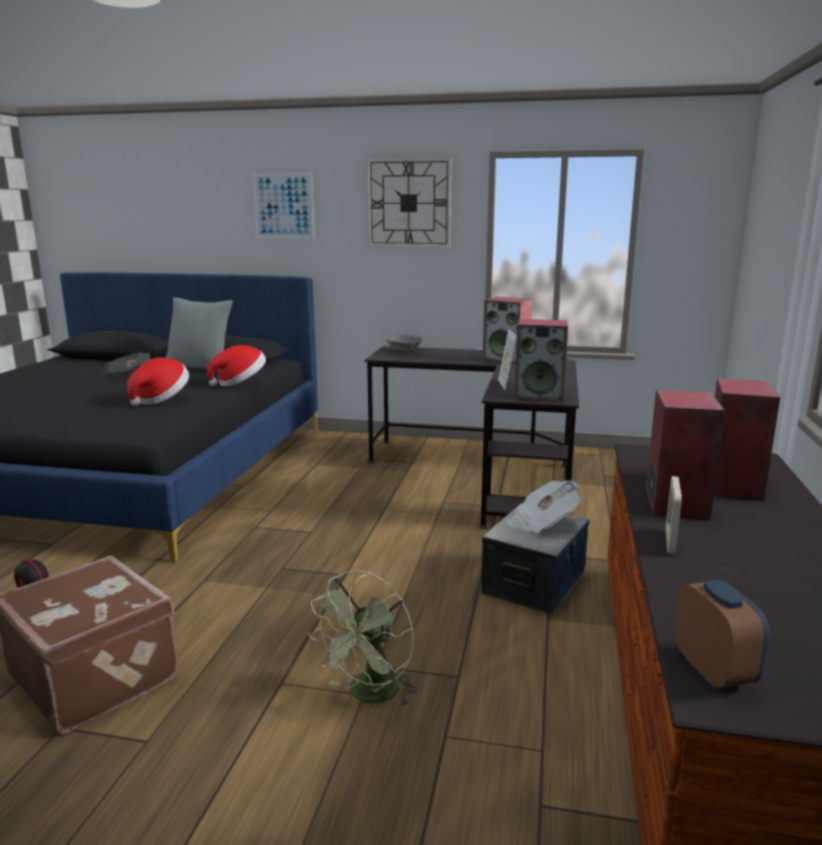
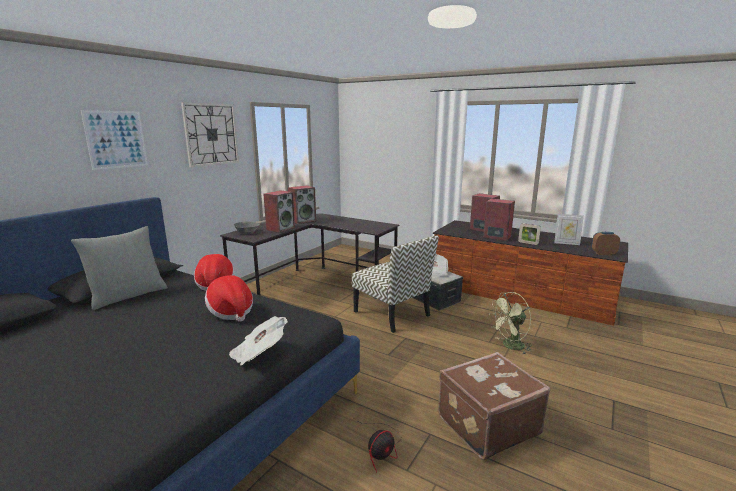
camera: 70 degrees left, 0 degrees up
(128, 375) = (106, 325): newspaper -> newspaper (259, 353)
(369, 695) = (510, 346): green fan -> green fan turned 105 degrees clockwise
(429, 551) = (392, 314): none -> chair
(505, 384) = (353, 227): picture frame -> picture frame (566, 243)
(539, 396) = (380, 226): speaker -> speaker (280, 228)

